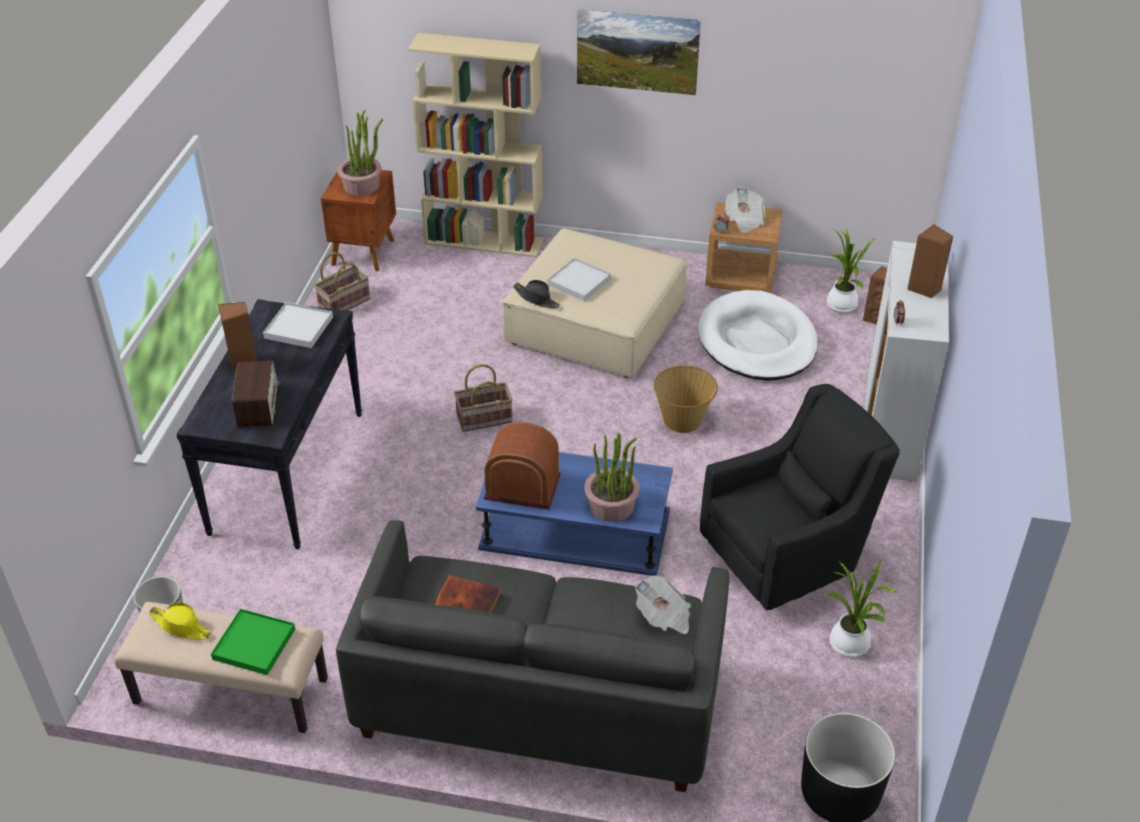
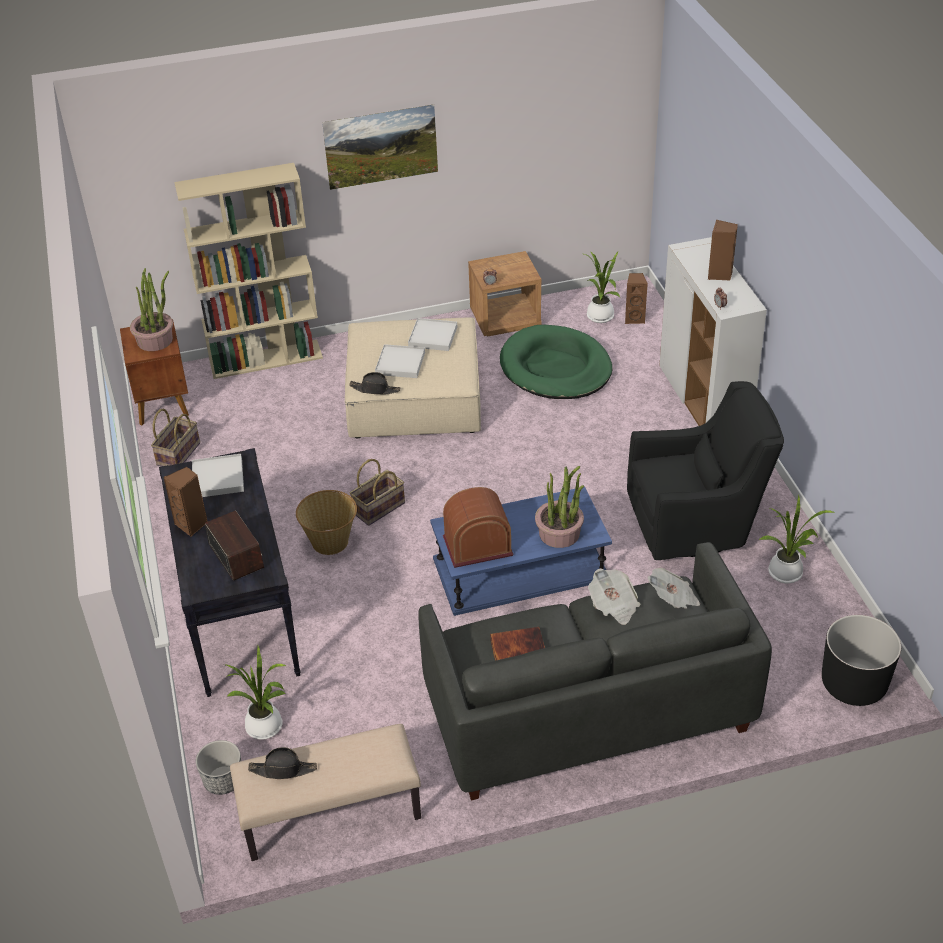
camera: 25 degrees left, 0 degrees up
(181, 626) = (283, 769): yellow hat -> black hat
(235, 586) = (266, 728): none -> potted plant
(254, 644) = (359, 757): green tray -> none
(629, 266) = (432, 337): none -> white tray
(683, 419) = (542, 450): basket -> basket (330, 541)
(744, 220) = (501, 269): newspaper -> newspaper (614, 606)
(757, 341) = (555, 368): white dog bed -> green dog bed
(788, 556) = (696, 526): black armchair -> black armchair turned 45 degrees clockwise

